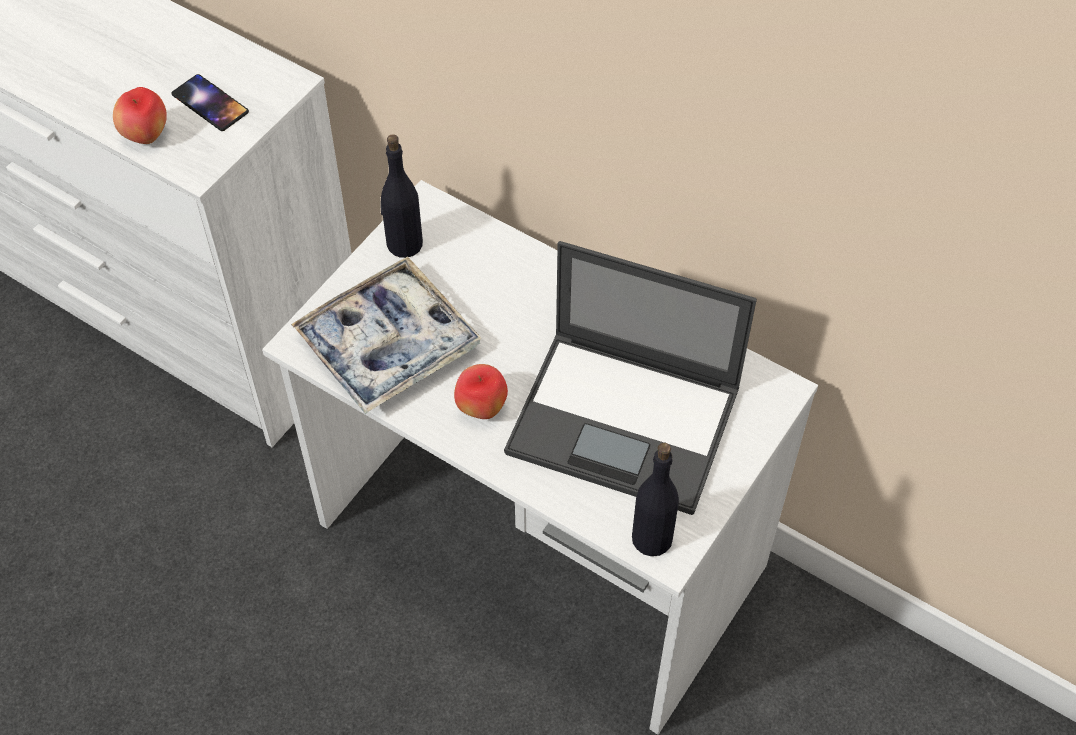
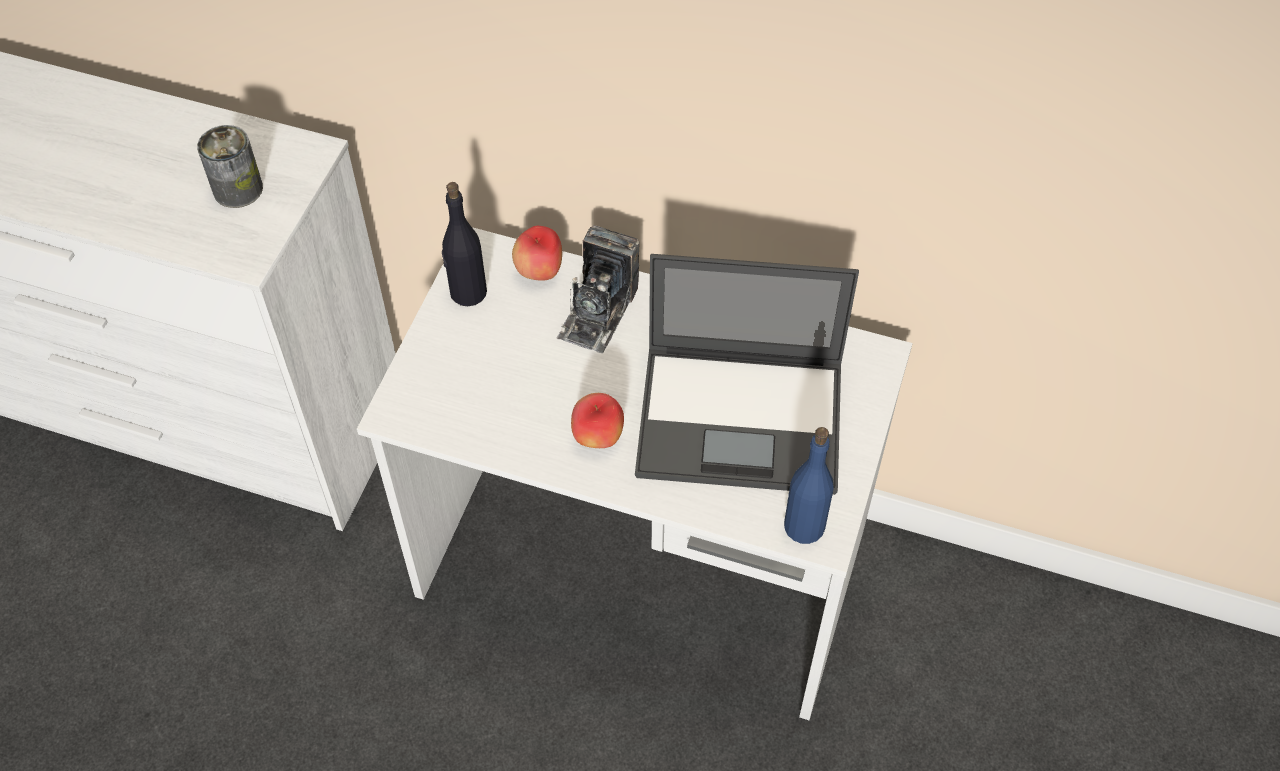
camera: 15 degrees left, 0 degrees up
(146, 136) = (181, 236): apple -> apple (540, 272)
(210, 103) = (238, 189): phone -> can
(388, 345) = (484, 396): tray -> none
(520, 288) = (598, 312): none -> camera
(652, 538) = (804, 526): black bottle -> blue bottle

